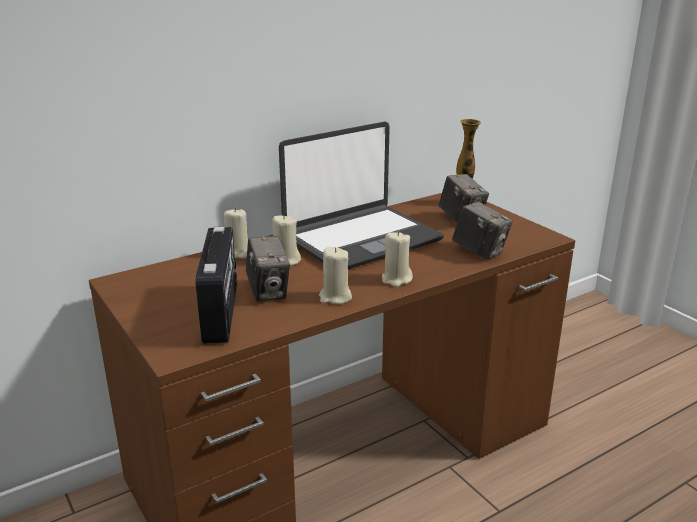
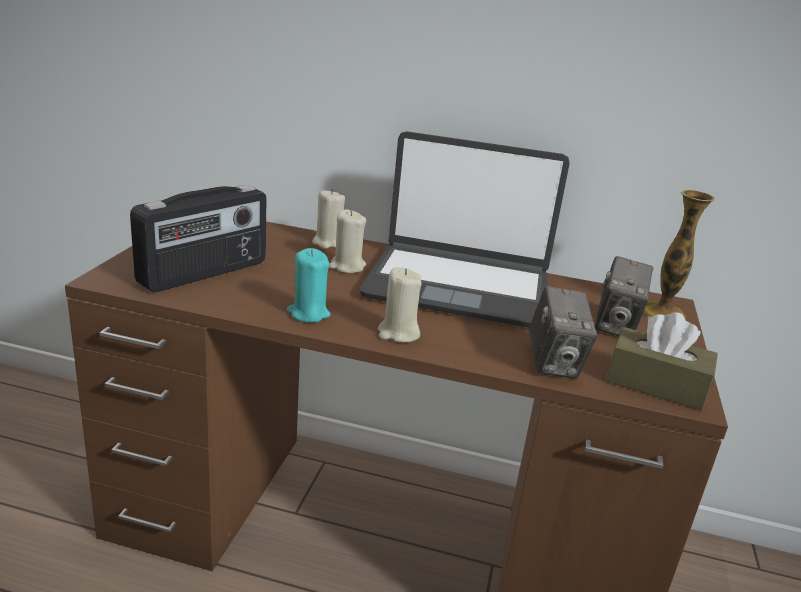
camera: 45 degrees right, 0 degrees up
(268, 292) = (273, 279): camera -> none
(335, 297) = (308, 313): beige candle -> turquoise candle
(526, 237) = (656, 384): none -> brown tissue box

